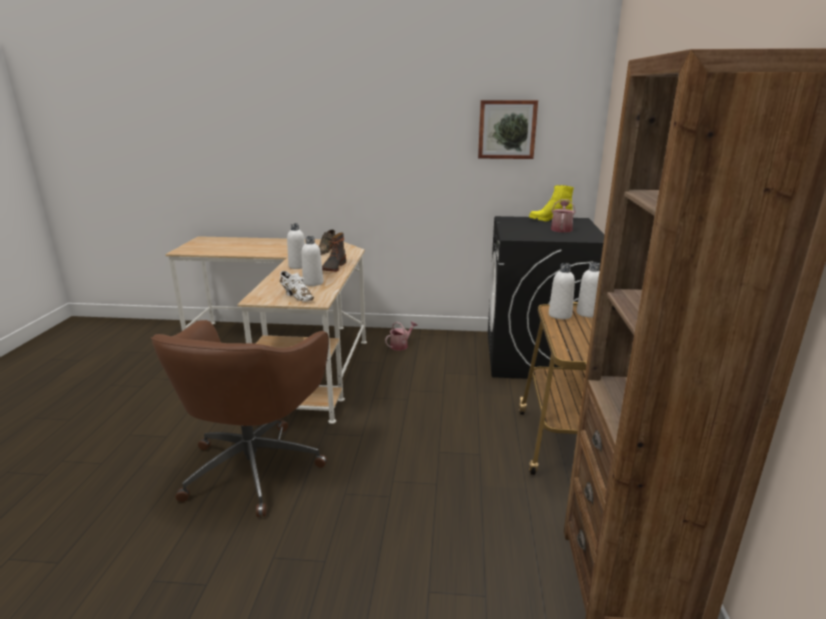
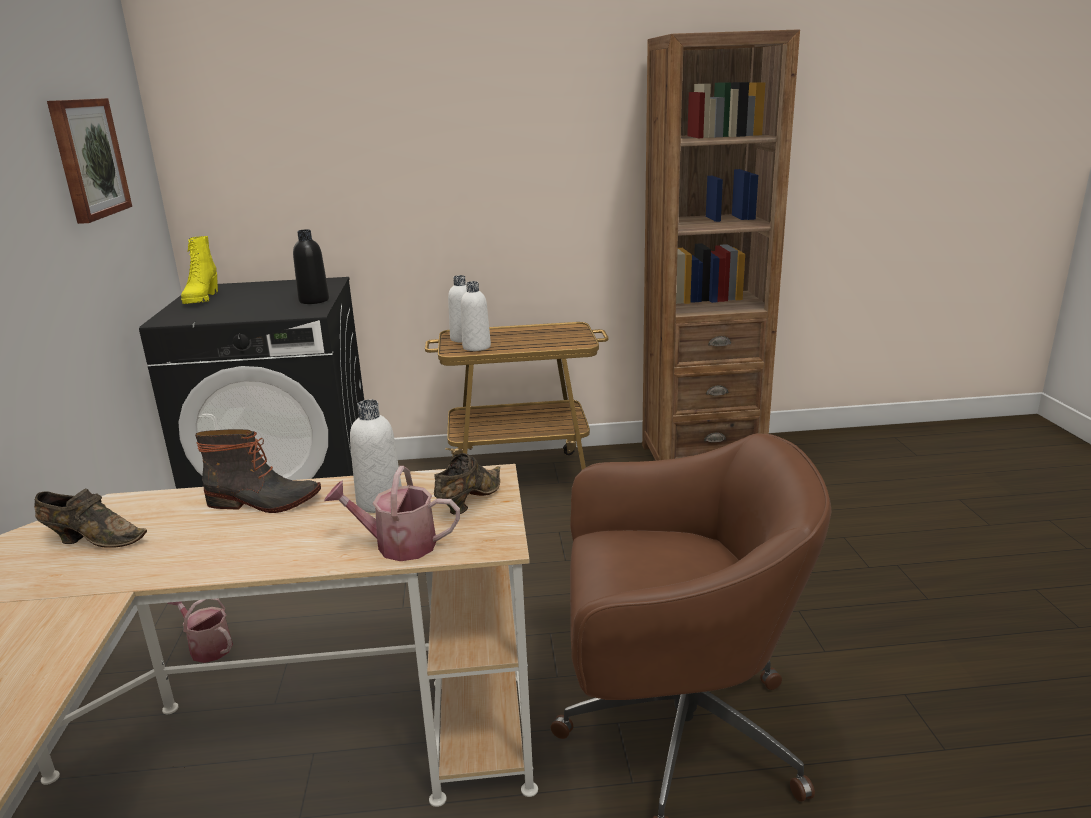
camera: 100 degrees left, 0 degrees up
(297, 296) = (468, 501): white shoe -> brown shoe
(298, 266) = (242, 549): white bottle -> none
(539, 237) = (314, 300): none -> black bottle
(561, 229) = (264, 293): watering can -> watering can (397, 545)

